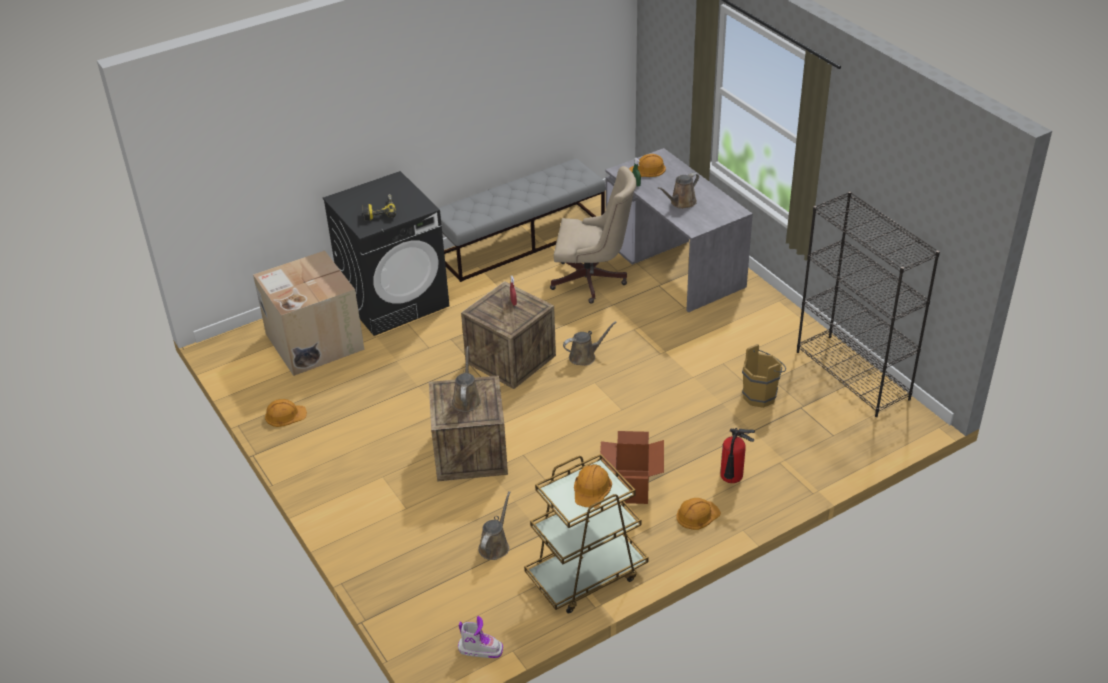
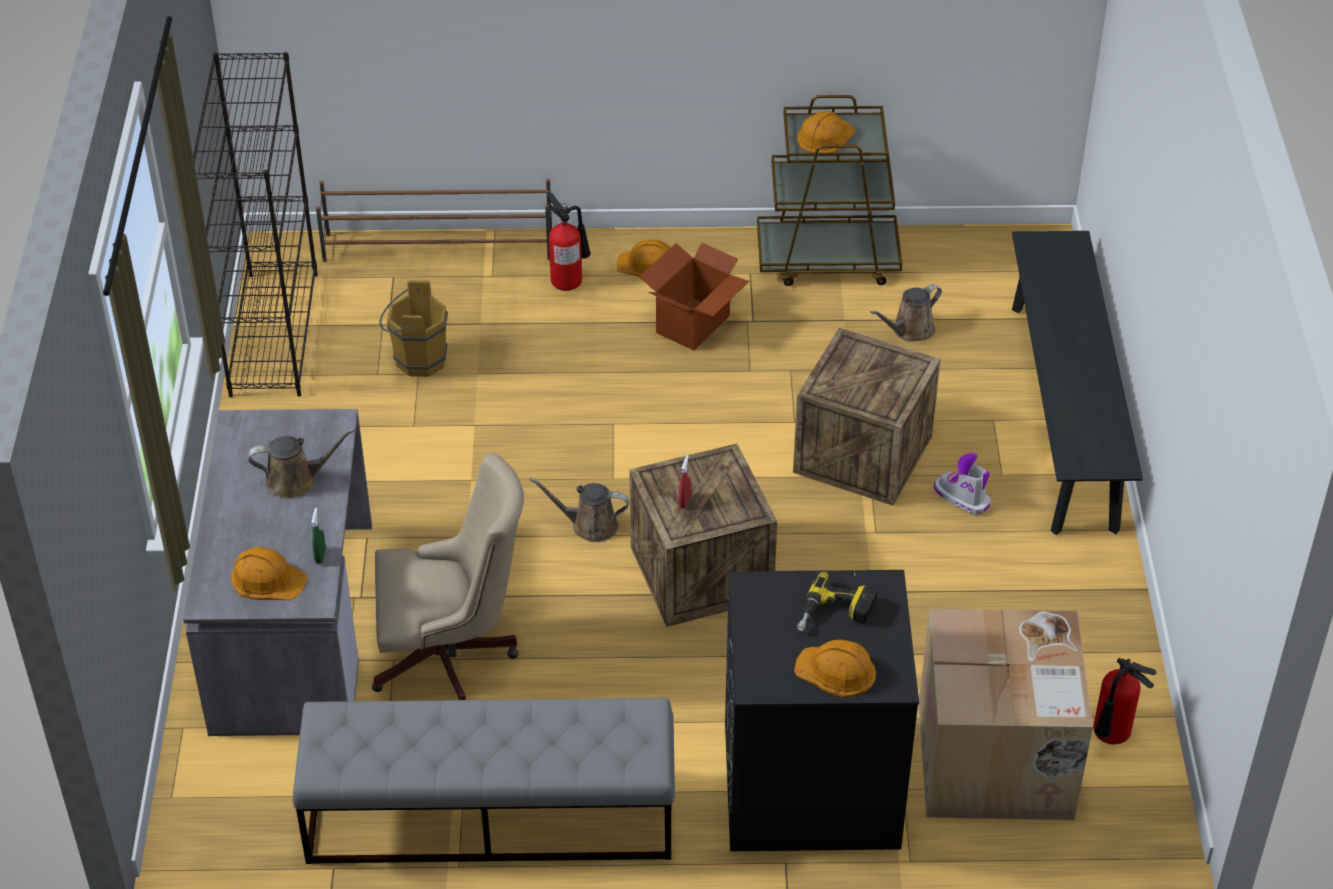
camera: 150 degrees left, 5 degrees up
(261, 371) = (1110, 738): none -> fire extinguisher
(285, 415) = (1101, 635): orange hard hat -> orange hard hat (836, 671)
(364, 531) = (1063, 415): none -> black bench
(466, 399) = (865, 378): brown watering can -> none
(480, 649) = (996, 240): boot -> boot (961, 498)
(593, 281) = (452, 658): beige office chair -> beige office chair turned 135 degrees clockwise
(831, 466) = (439, 247): none -> brown shoe rack

